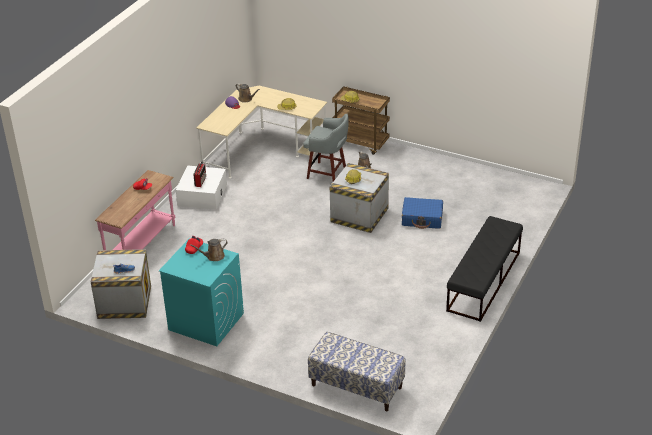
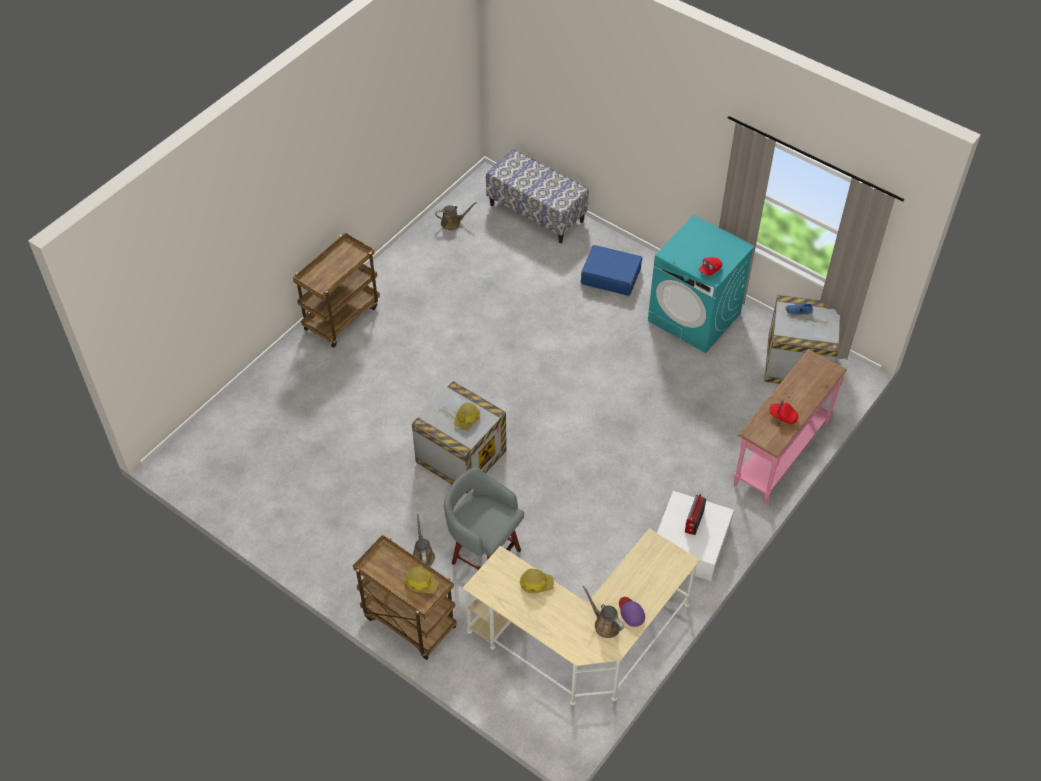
camera: 170 degrees left, 15 degrees up
(213, 256) = (686, 254): brown watering can -> brown watering can (452, 223)
(422, 218) = (374, 433): blue suitcase -> blue suitcase (610, 276)
(483, 281) = (341, 317): black bench -> brown cart

